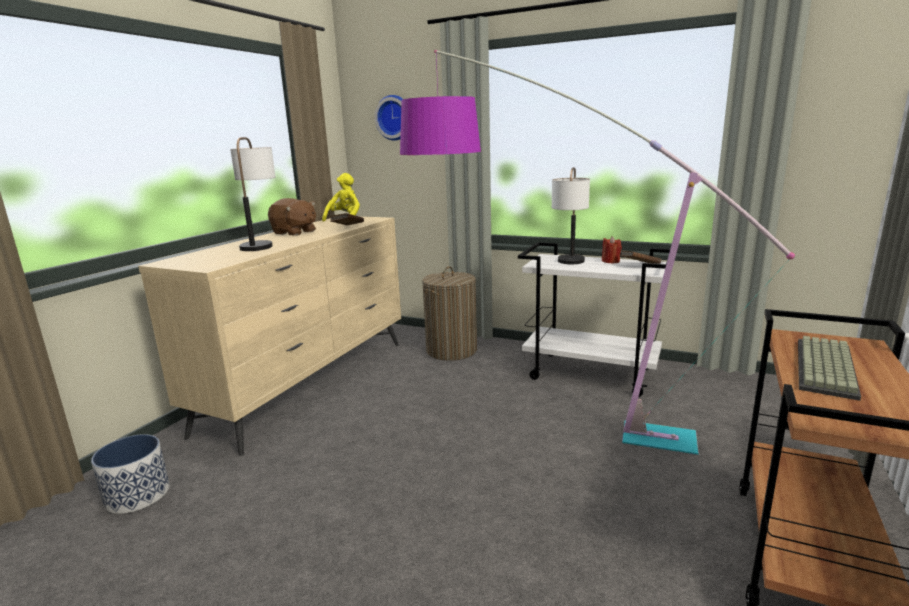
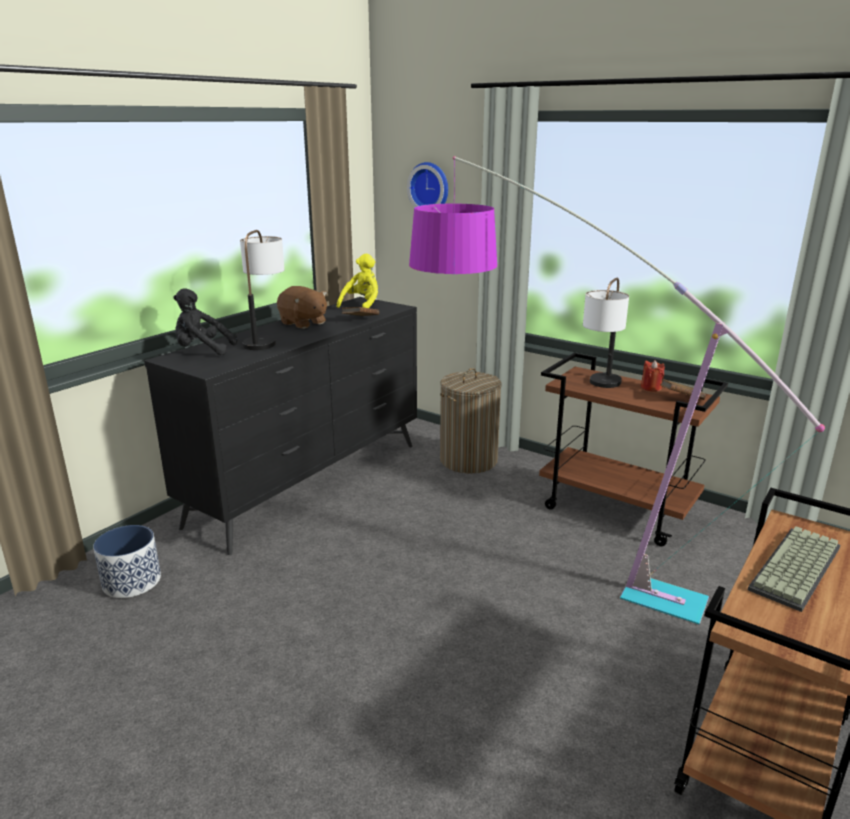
camera: 10 degrees right, 5 degrees up
(199, 255) = (202, 350): none -> black plush toy
(311, 384) = (310, 483): beige dresser -> black dresser
(591, 374) = (617, 510): white cart -> brown cart

